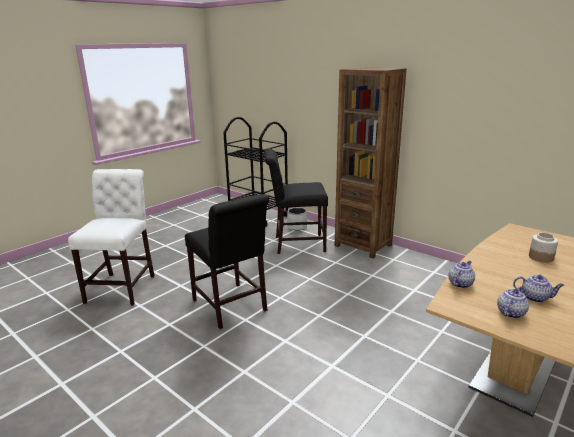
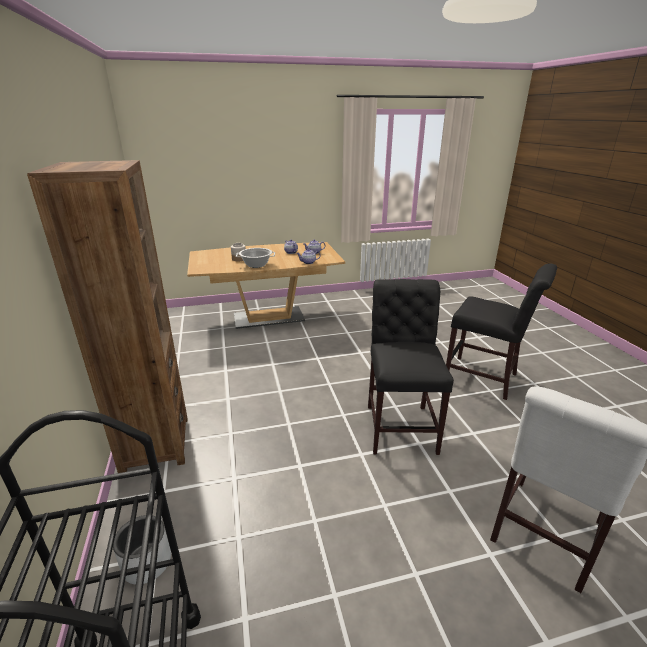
camera: 145 degrees left, 5 degrees up
(296, 244) = (220, 501): black chair -> black chair (485, 379)
(497, 255) = (256, 265): none -> cooking pot

